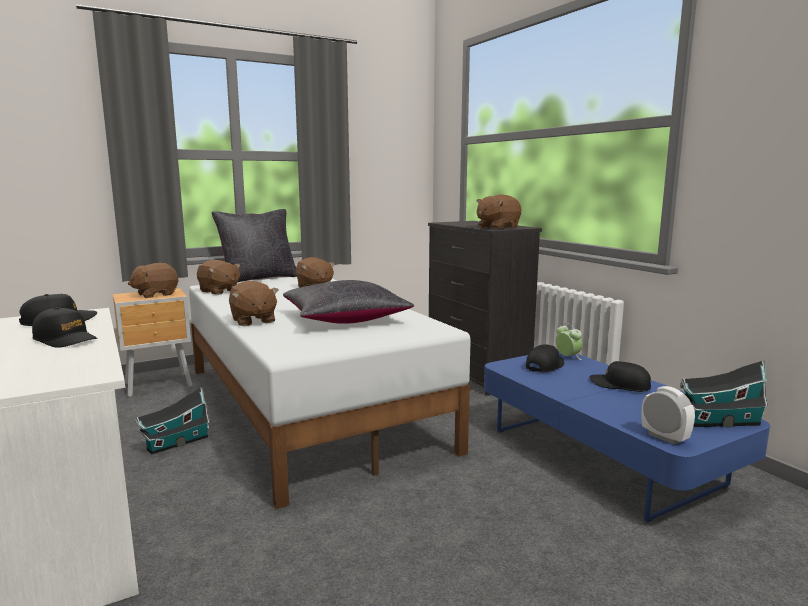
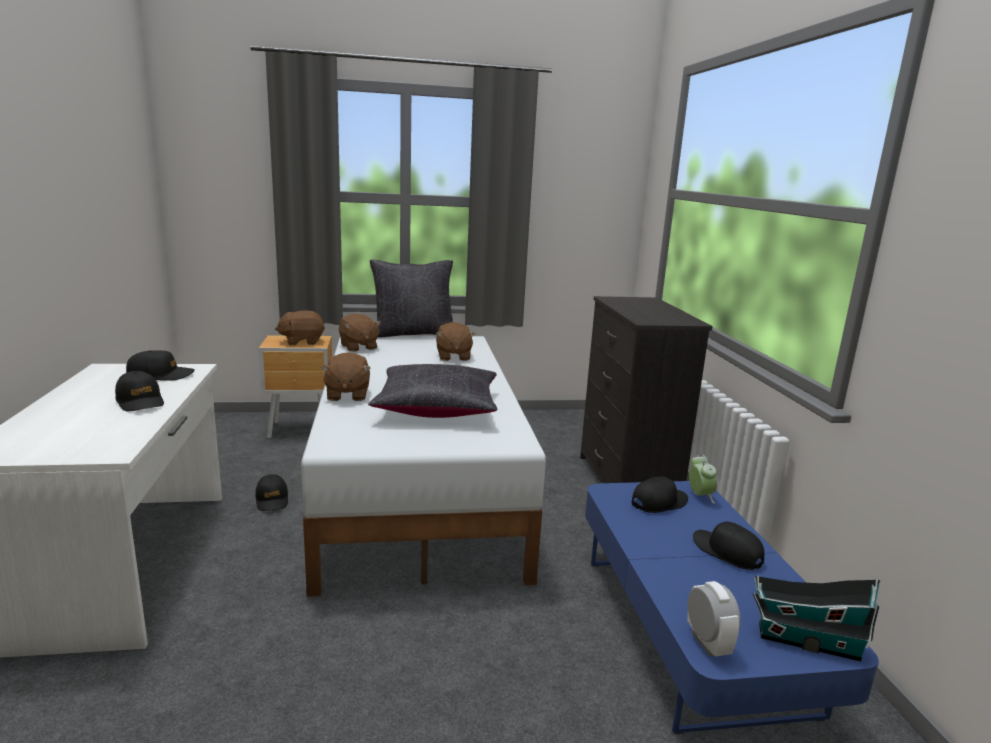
camera: 20 degrees right, 5 degrees up
(175, 443) = (272, 500): toy house -> black cap
(497, 227) = (655, 318): brown plush toy -> none

